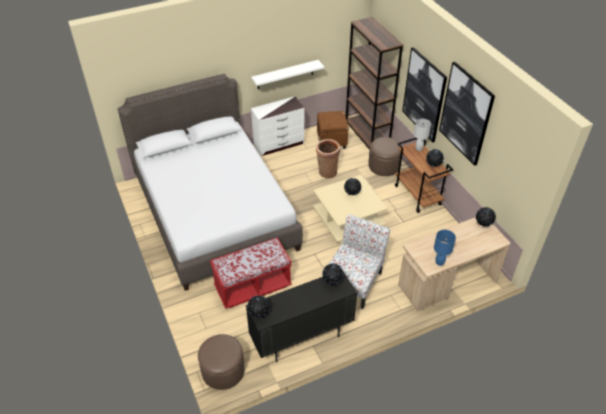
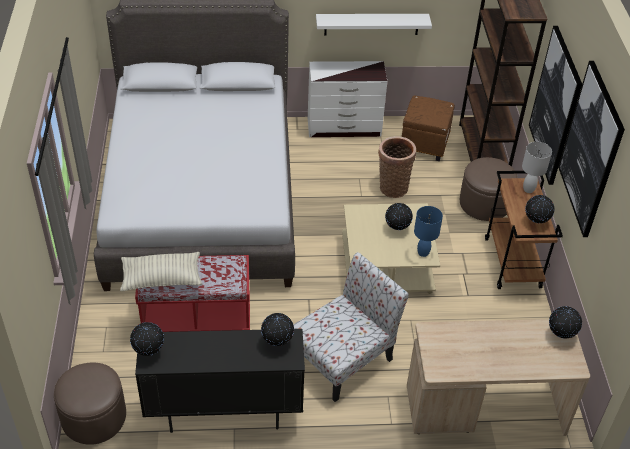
camera: 20 degrees right, 0 degrees up
(233, 269) = (162, 279): none -> pillow
(439, 262) = (456, 368): blue table lamp -> blue table lamp (422, 252)

